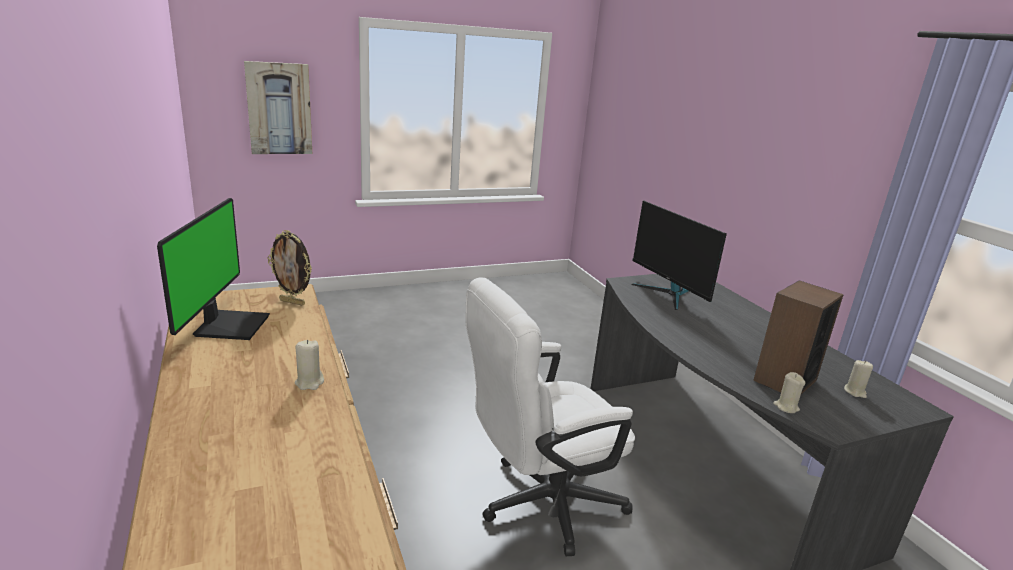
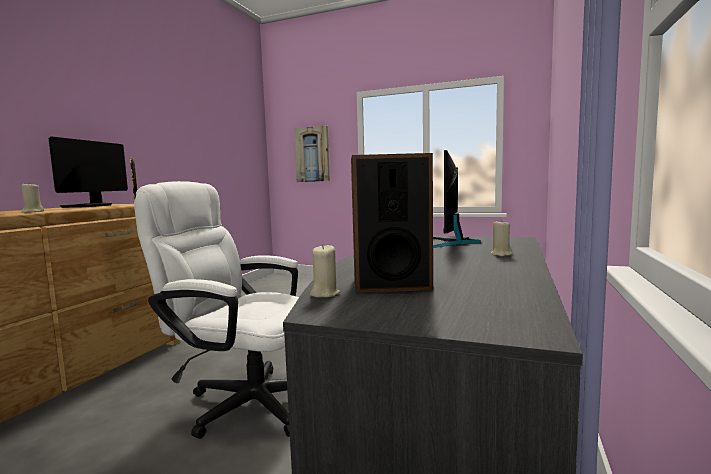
camera: 45 degrees right, 15 degrees down
(229, 325) = (88, 206): monitor -> monitor turned 150 degrees clockwise
(855, 392) = (458, 304): beige candle -> beige candle (501, 254)

